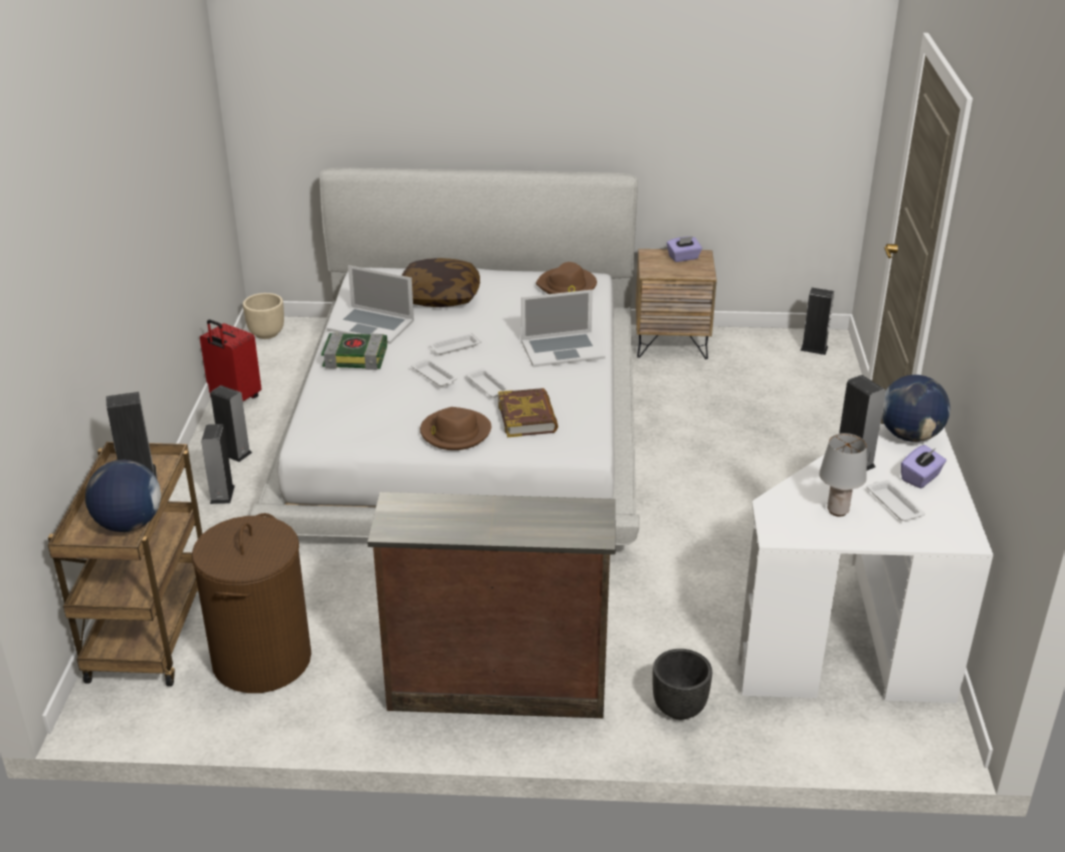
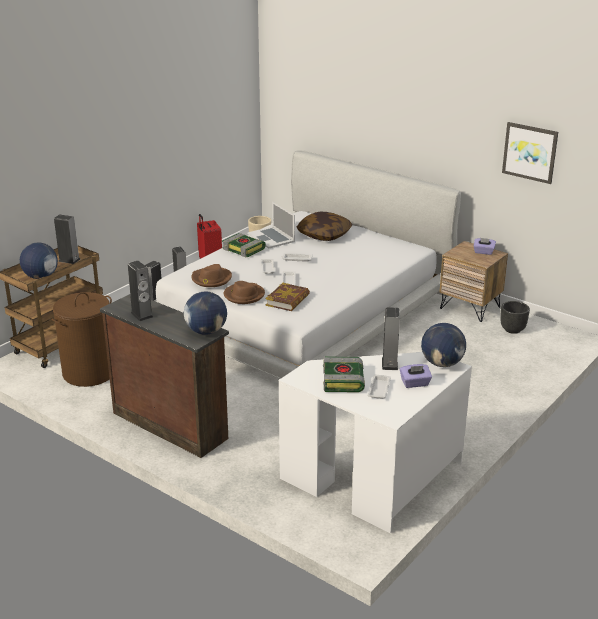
camera: 35 degrees right, 5 degrees down
(562, 349) = (351, 276): laptop -> none
(567, 286) = (398, 248): brown hat -> brown hat (211, 279)
(587, 513) = (206, 331): none -> globe
(680, 708) = (242, 470): black planter -> black planter (513, 330)
(738, 96) = (530, 152): none -> picture
(814, 348) = (558, 337): speaker -> speaker (141, 315)
(838, 511) = (344, 380): grey table lamp -> book

